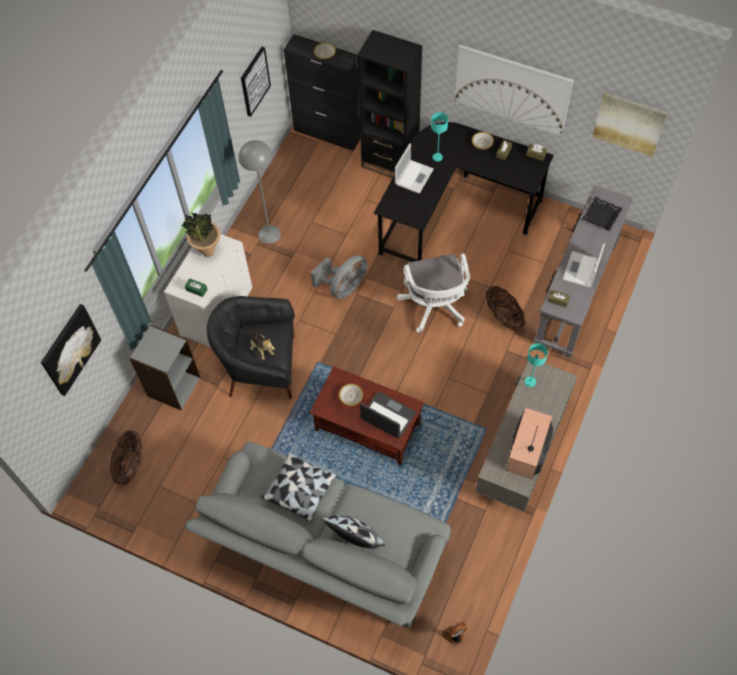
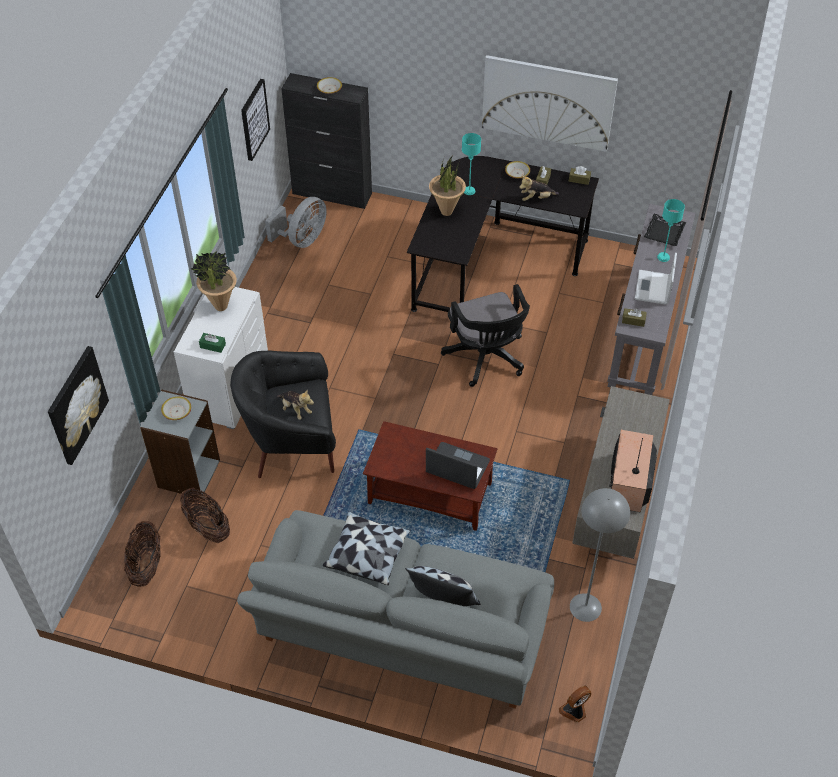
camera: 10 degrees left, 10 degrees down
(269, 234) = (280, 301): grey floor lamp -> grey floor lamp (585, 607)
(343, 287) = (376, 348): grey fan -> grey fan (302, 239)
(351, 396) = (410, 451): bowl -> bowl (177, 411)
(390, 162) = (408, 216): black bookcase -> none
(414, 176) = (446, 211): laptop -> potted plant
(435, 307) = (486, 359): white office chair -> black office chair
(495, 170) = (536, 198): none -> plush toy
(503, 317) = (567, 361): basket -> basket (207, 527)
(530, 381) = (617, 410): turquoise table lamp -> turquoise table lamp (663, 257)
(629, 123) = (683, 123): picture -> none

